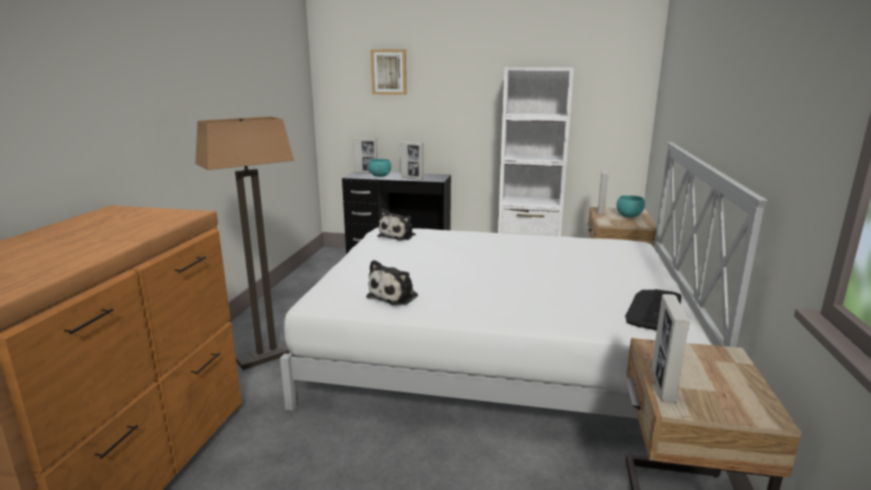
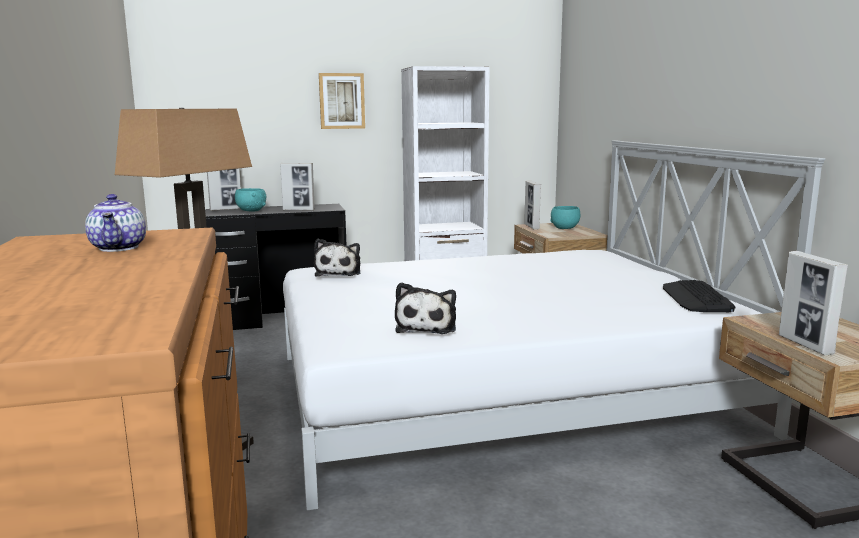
camera: 25 degrees left, 5 degrees down
(128, 224) = (120, 248): none -> teapot
(389, 72) = (249, 75): picture -> picture (342, 101)

